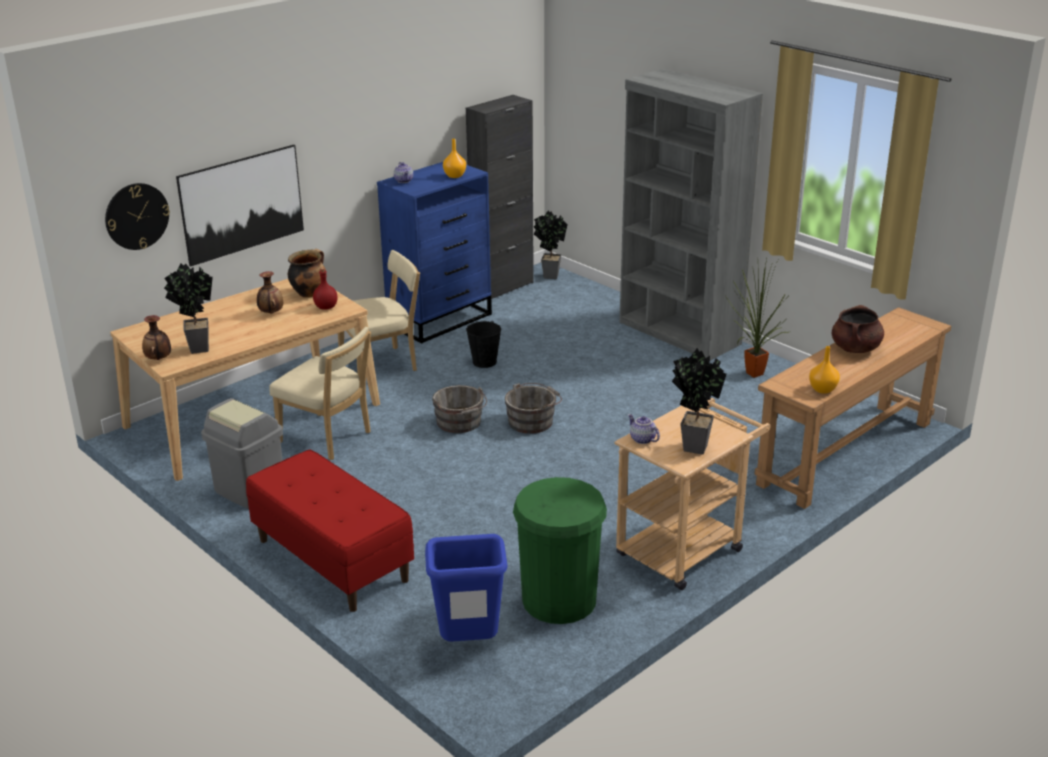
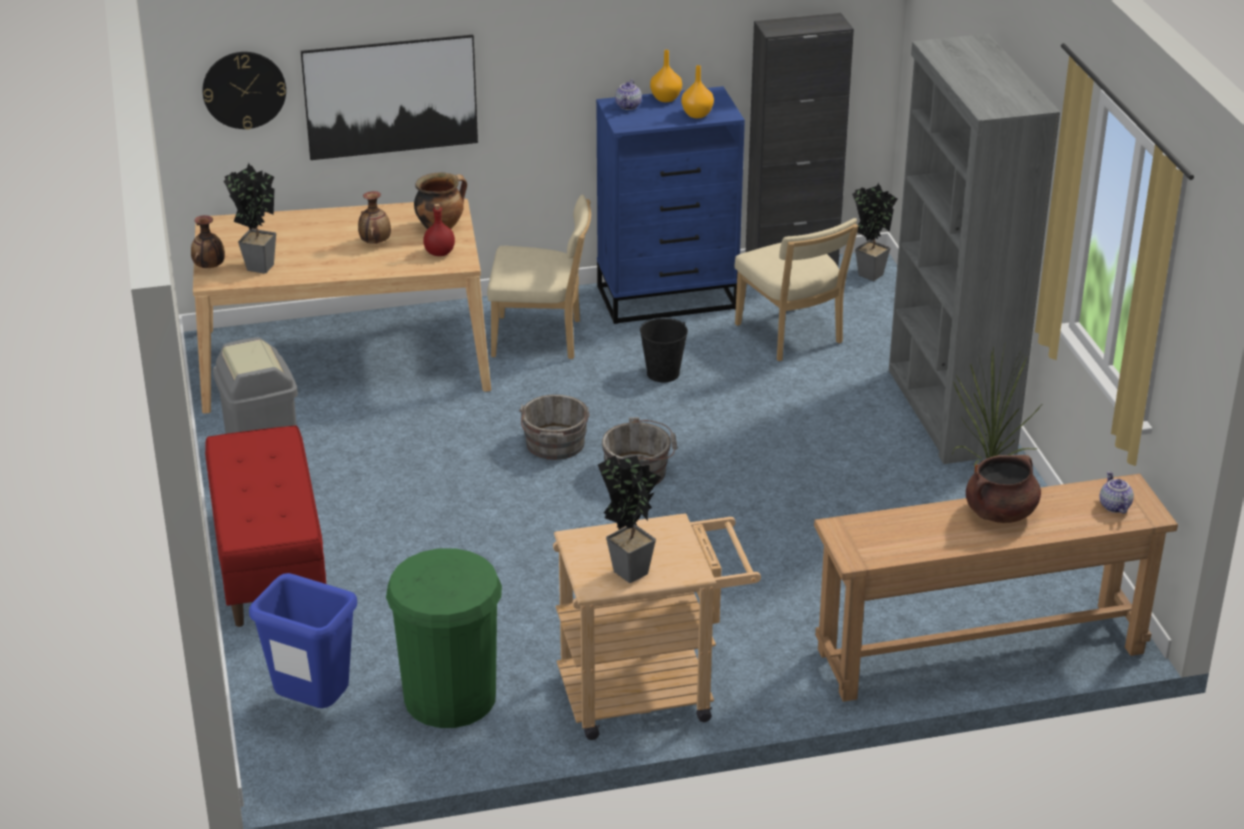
camera: 30 degrees right, 5 degrees up
(328, 438) = (395, 415): beige chair -> beige chair (791, 336)
(642, 439) = (584, 540): teapot -> teapot (1113, 506)
(822, 389) = (885, 553): orange vase -> orange vase (665, 98)

